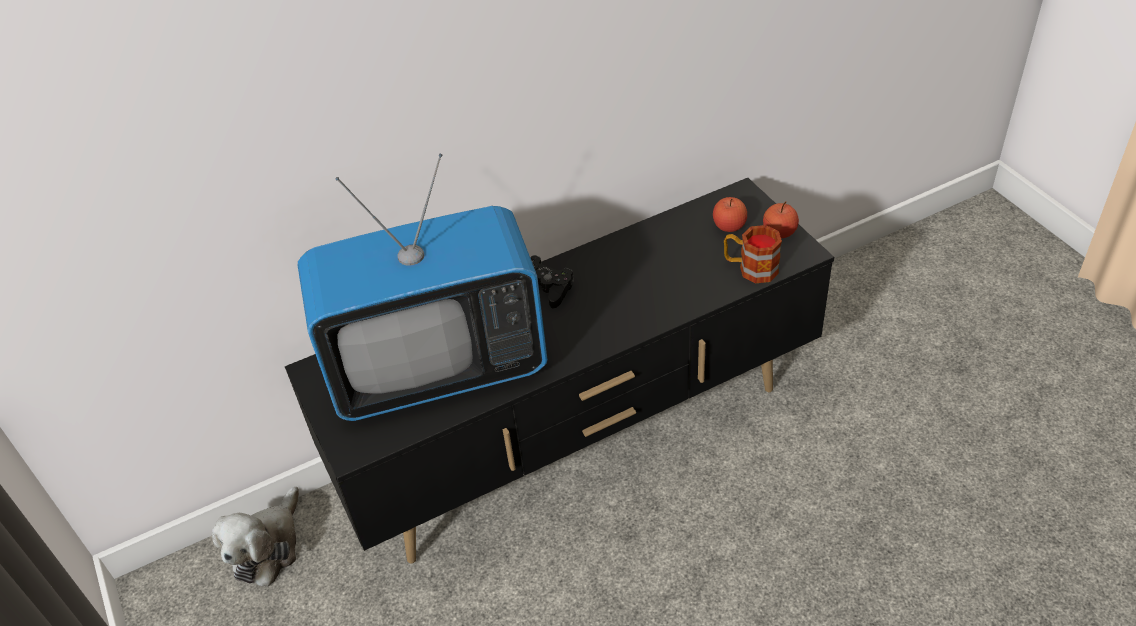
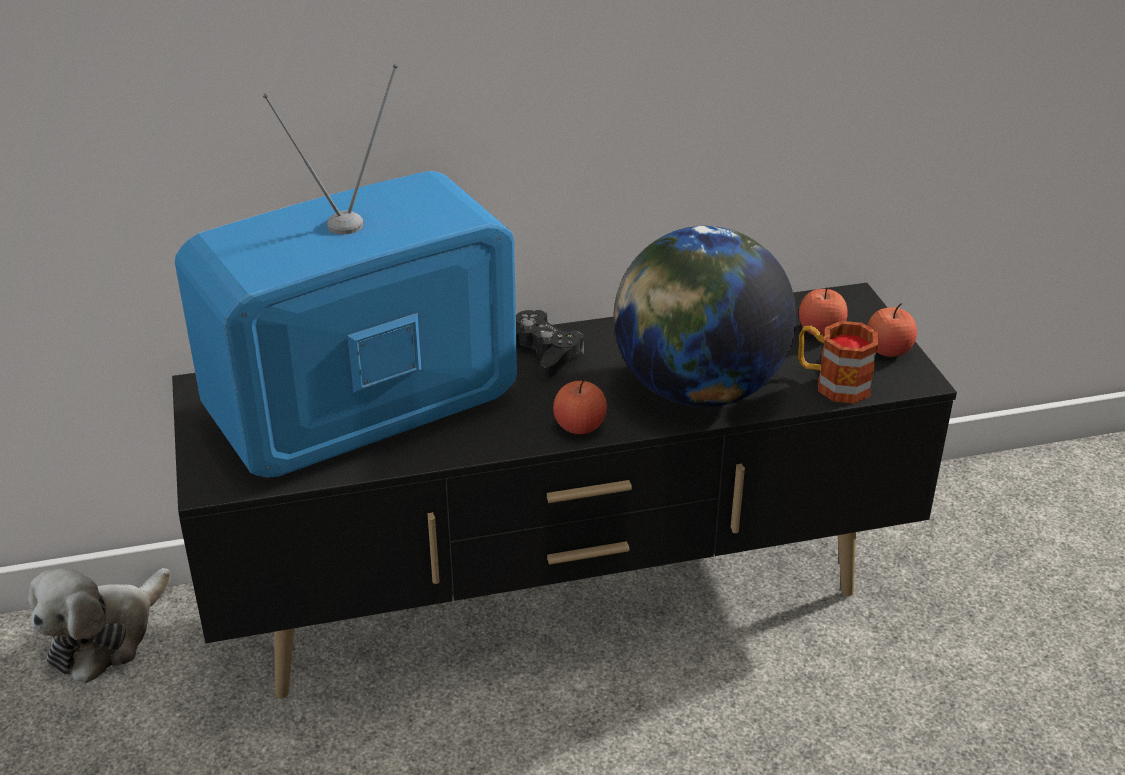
camera: 10 degrees right, 10 degrees down
(438, 368) = (364, 415): television -> television turned 150 degrees clockwise
(591, 343) = (579, 426): none -> apple
(661, 294) = (697, 390): none -> globe

